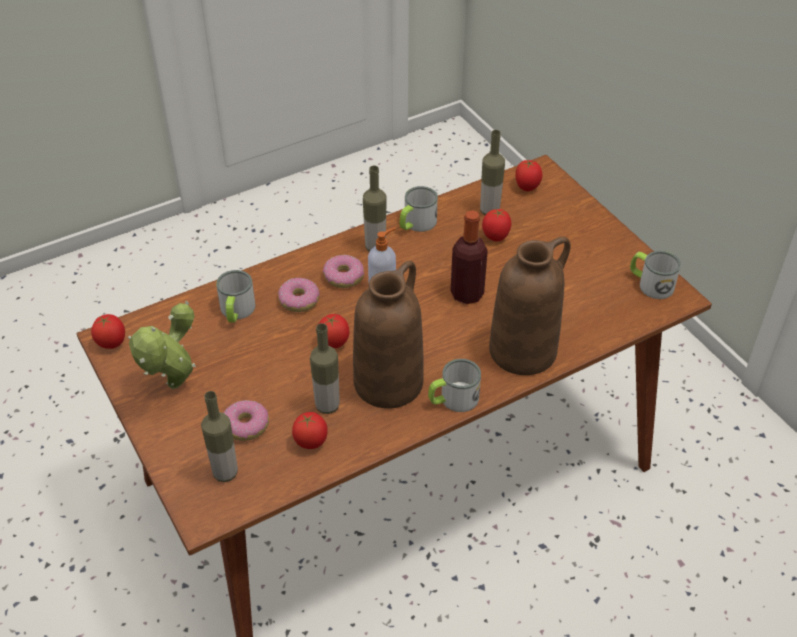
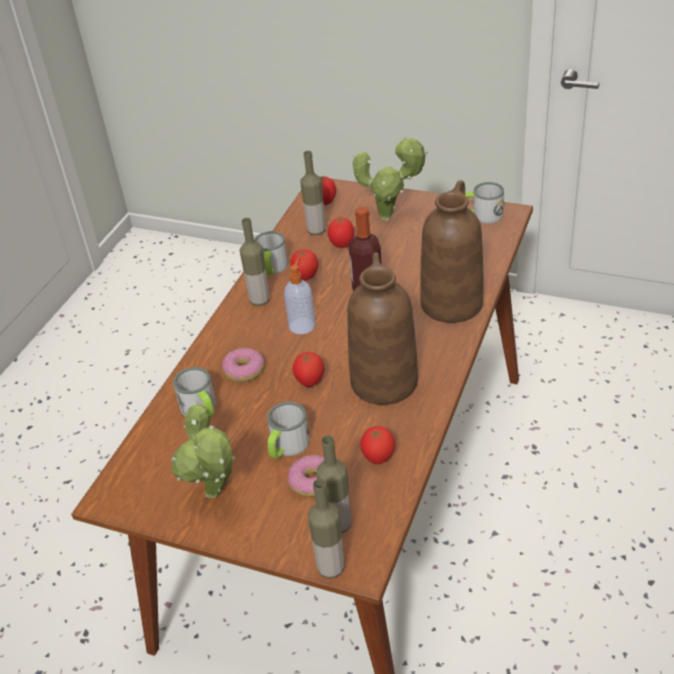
camera: 35 degrees left, 5 degrees down
(112, 344) = (117, 500): tomato -> tomato (305, 277)
(327, 406) = (358, 426): bottle -> bottle (331, 568)
(343, 277) = (260, 334): donut -> none
(453, 399) = (444, 363): mug -> mug (287, 447)
(567, 235) = (390, 216): none -> potted plant

